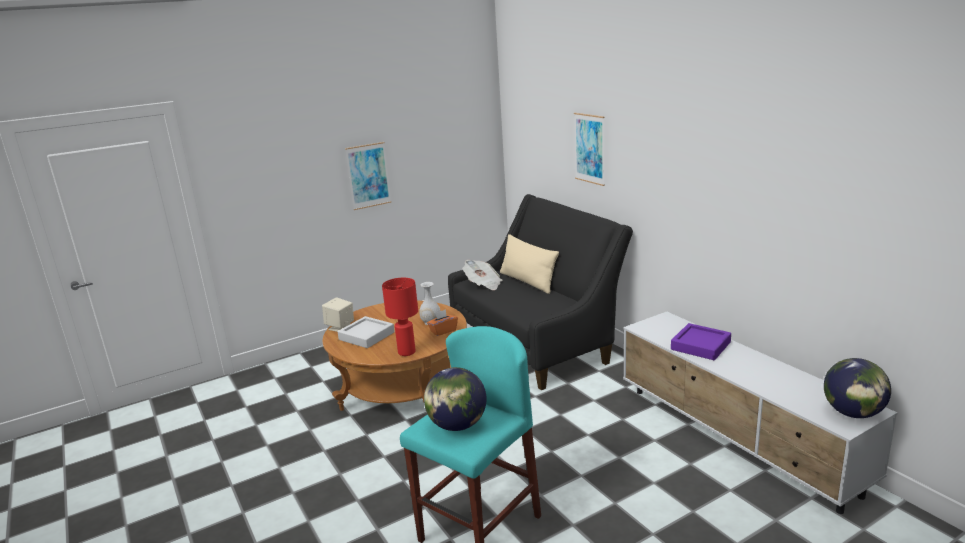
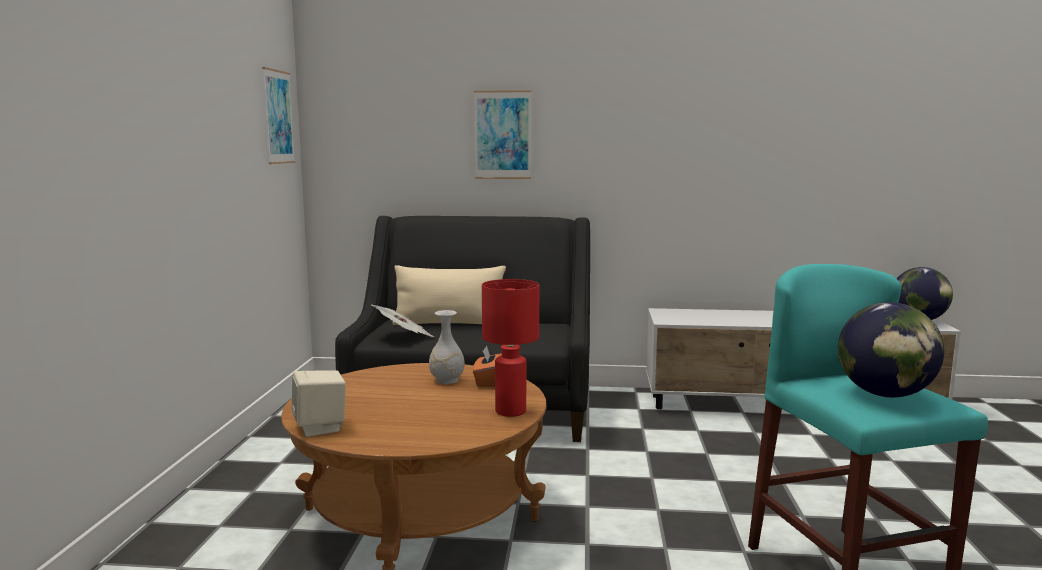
camera: 55 degrees left, 10 degrees down
(366, 336) = (398, 420): grey tray -> none
(368, 175) = (186, 173): picture -> picture (278, 117)
(700, 346) = (741, 318): purple tray -> none

